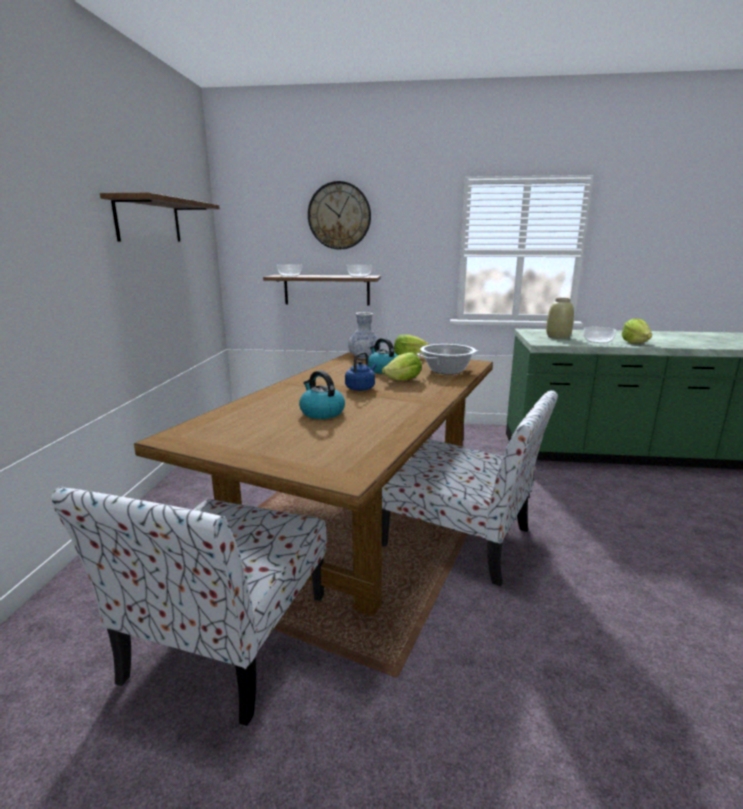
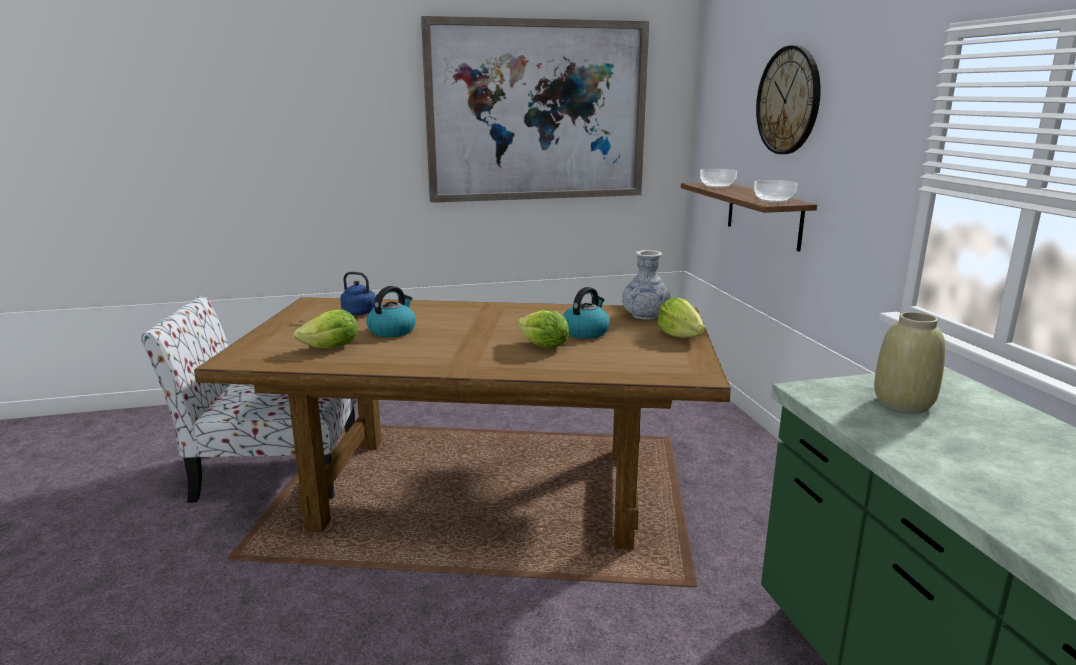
camera: 70 degrees right, 0 degrees up
(149, 220) = (537, 111): shelf -> picture
(361, 388) = (490, 333): blue kettle -> blue kettle (361, 313)
(447, 370) = (623, 363): cooking pot -> none
(459, 538) = (467, 569): chair -> none
(598, 341) = (927, 444): bowl -> none
(635, 343) = (984, 490): lettuce -> lettuce (331, 348)

